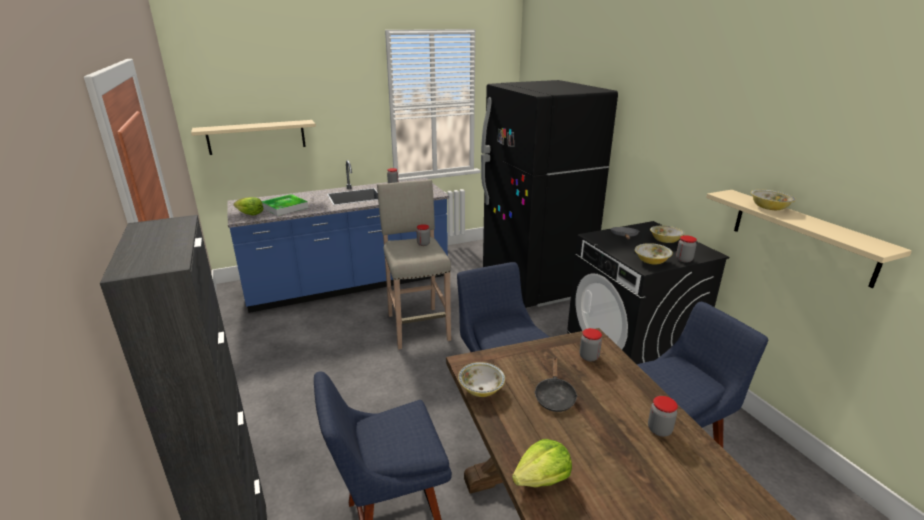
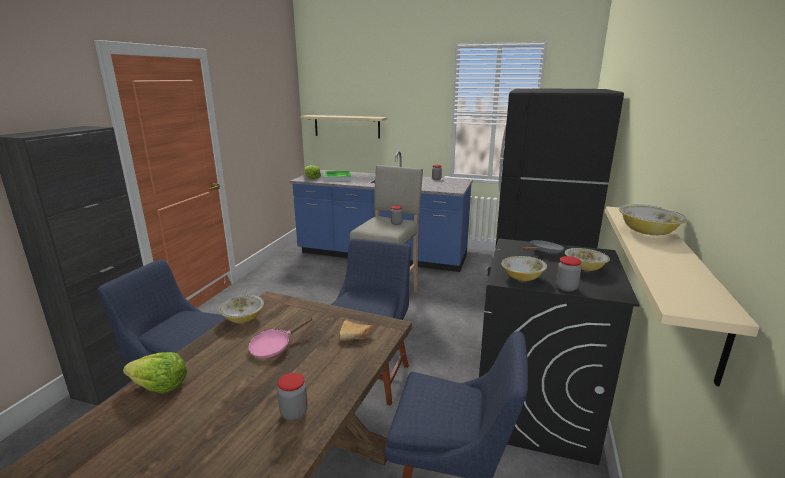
camera: 40 degrees right, 5 degrees down
(554, 396) = (274, 347): black frying pan -> pink frying pan
(589, 357) = (356, 336): jar -> bread

